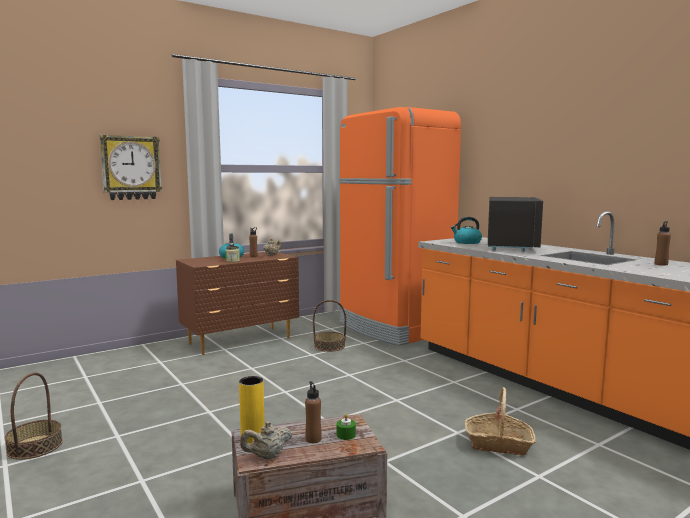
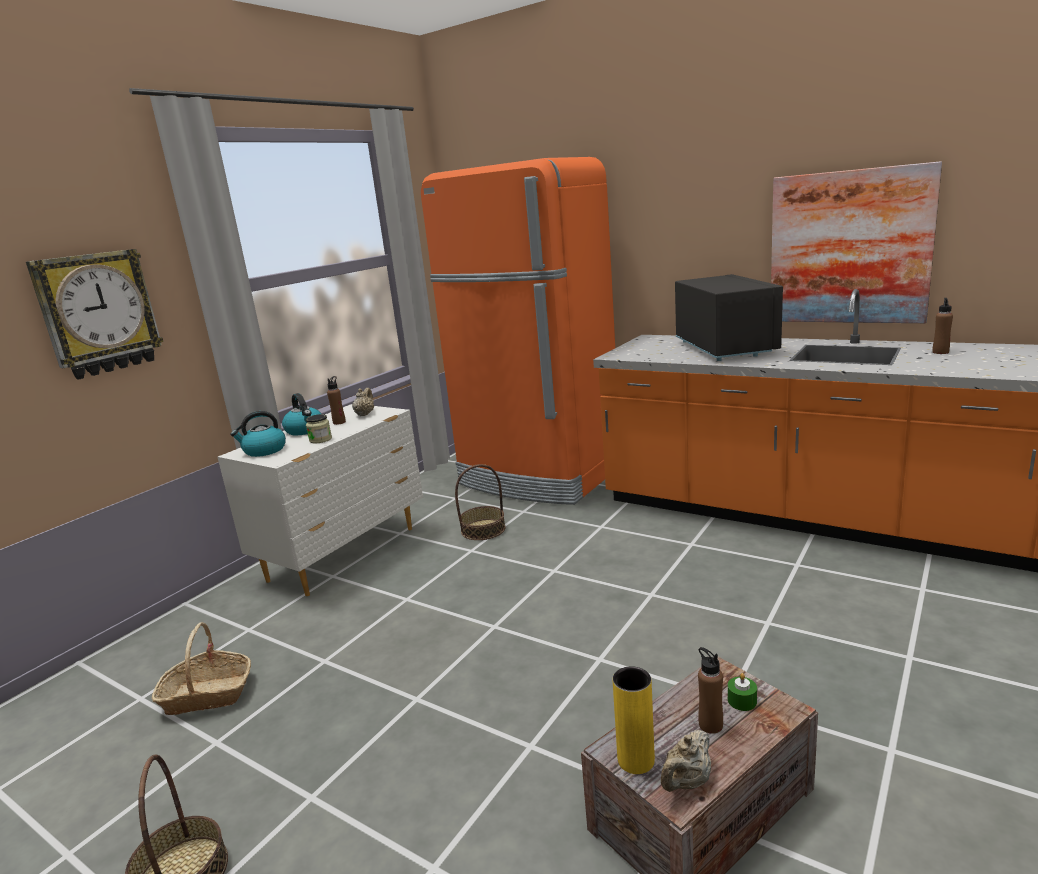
camera: 20 degrees left, 10 degrees up
(241, 341) = (345, 553): brown dresser -> white dresser
(466, 242) = (658, 350): kettle -> kettle (264, 451)
(498, 444) = (826, 624): basket -> basket (208, 694)
(613, 182) = (849, 248): none -> picture

